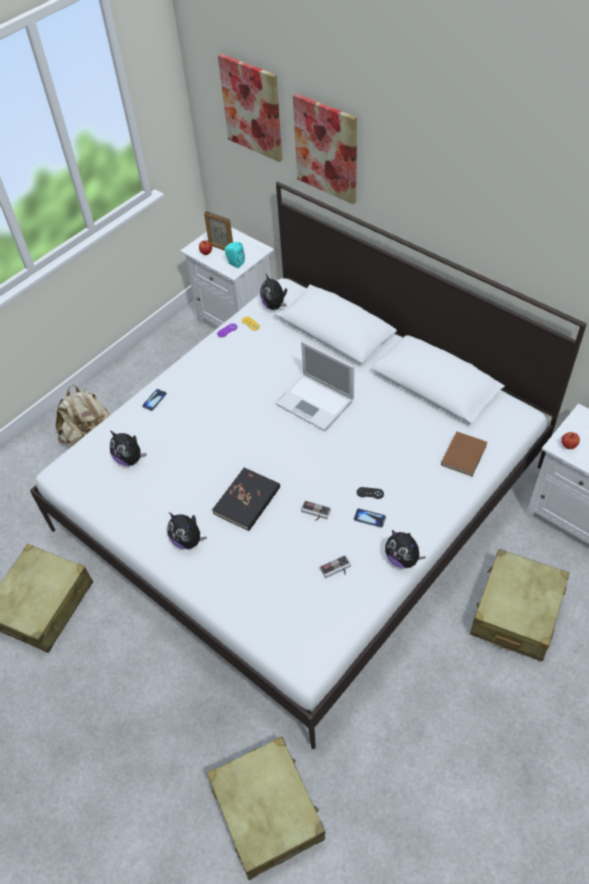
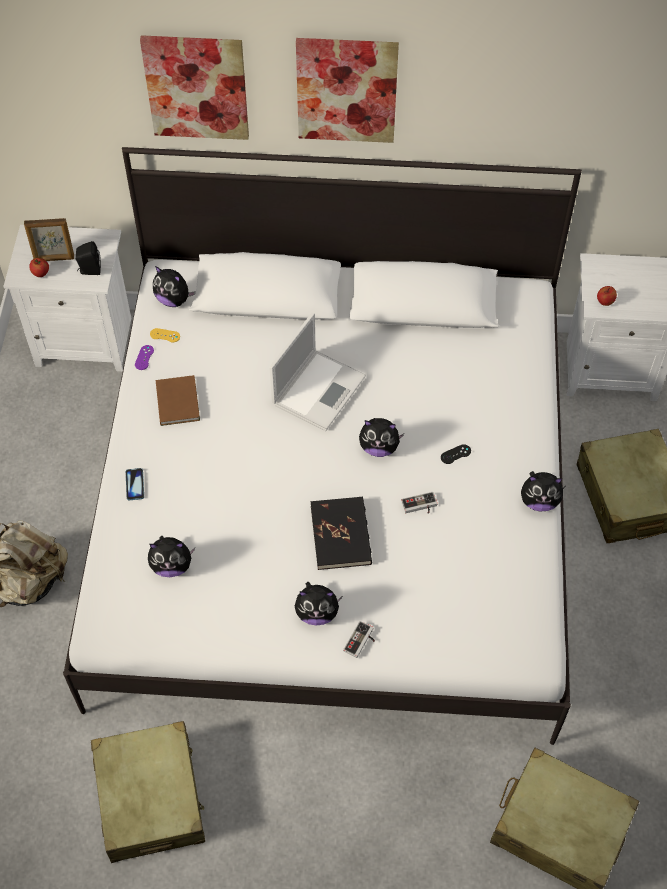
camera: 40 degrees left, 5 degrees up
(234, 263) = (89, 270): turquoise speaker -> black speaker
(252, 108) = (66, 69): picture -> picture (346, 89)
(316, 402) = (319, 389): laptop -> laptop turned 60 degrees counterclockwise
(321, 460) = (379, 447): none -> plush toy
(336, 570) = (489, 550): game controller -> game controller (361, 642)
(369, 518) = (476, 480): phone -> none
(465, 454) = (511, 363): brown book -> brown book (178, 400)

